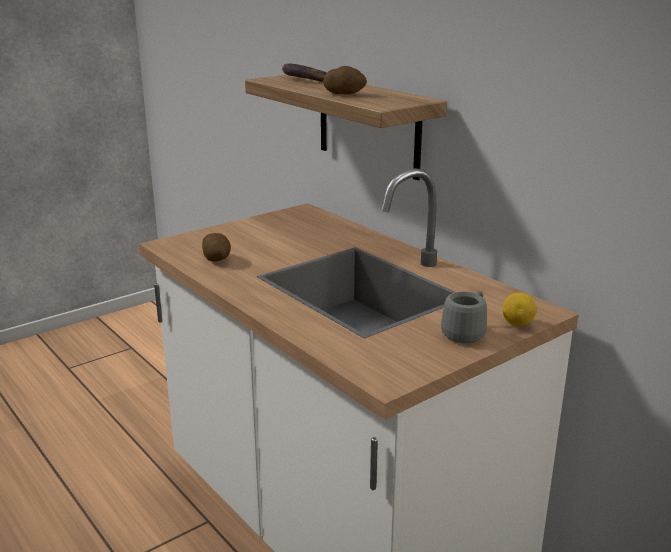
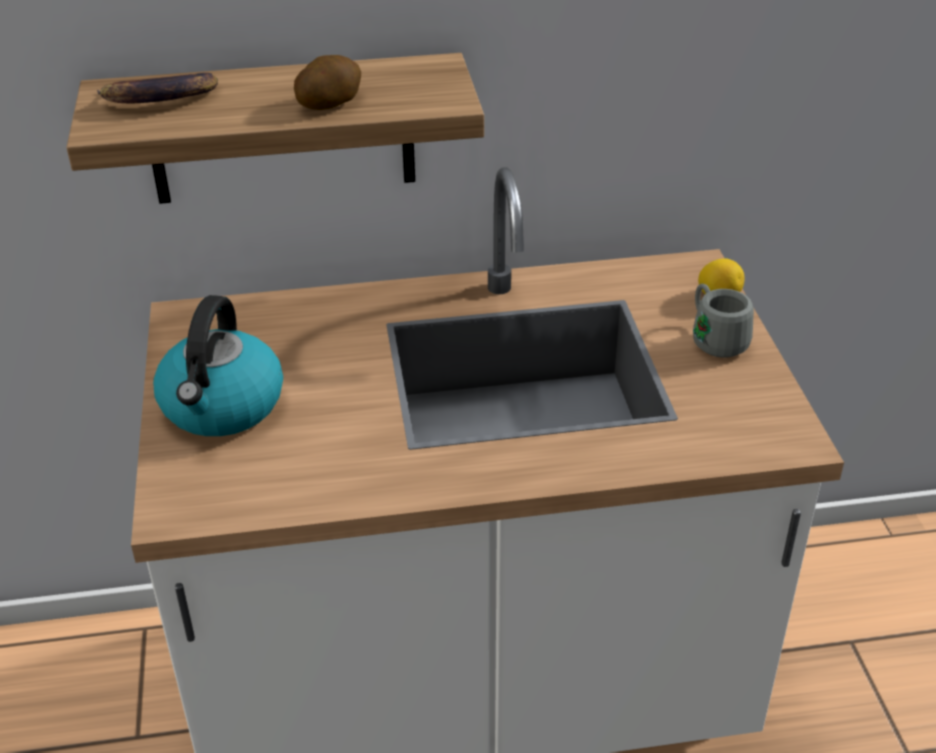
camera: 60 degrees left, 15 degrees up
(217, 259) = (302, 469): potato -> none
(246, 233) = (222, 406): none -> kettle

